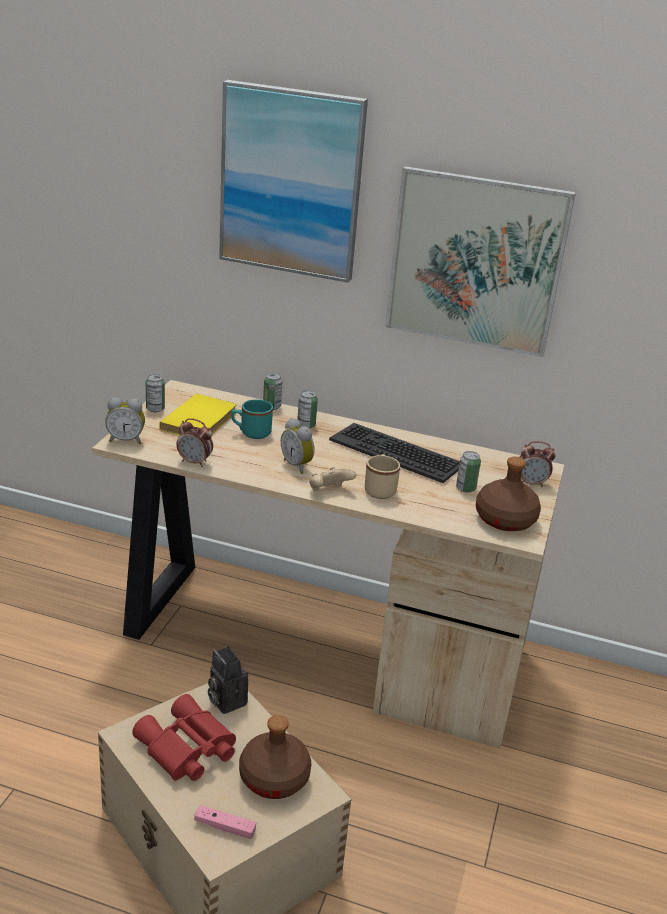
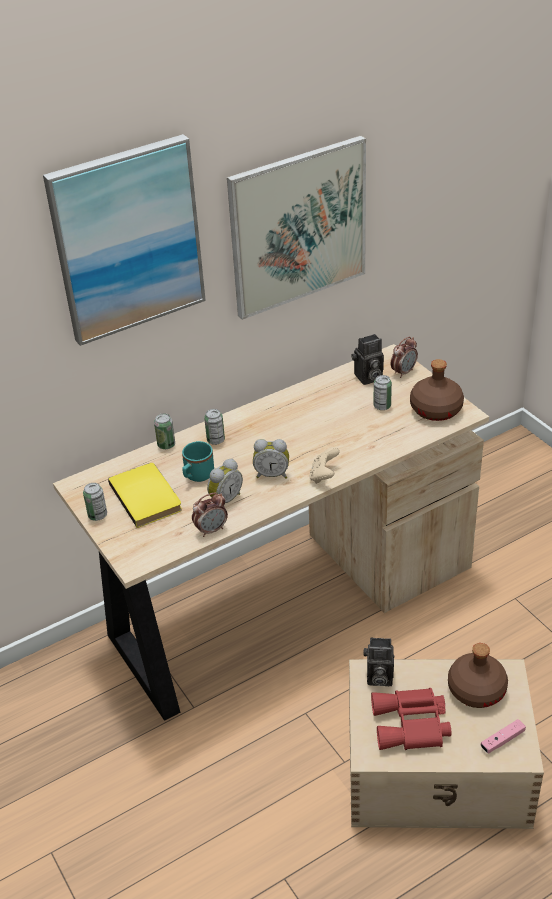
camera: 45 degrees left, 10 degrees up
(126, 440) = (134, 556): alarm clock -> alarm clock (225, 499)
(380, 489) = (344, 448): beige mug -> none
(396, 453) = (303, 414): keyboard -> none
(493, 467) = (368, 378): none -> camera

